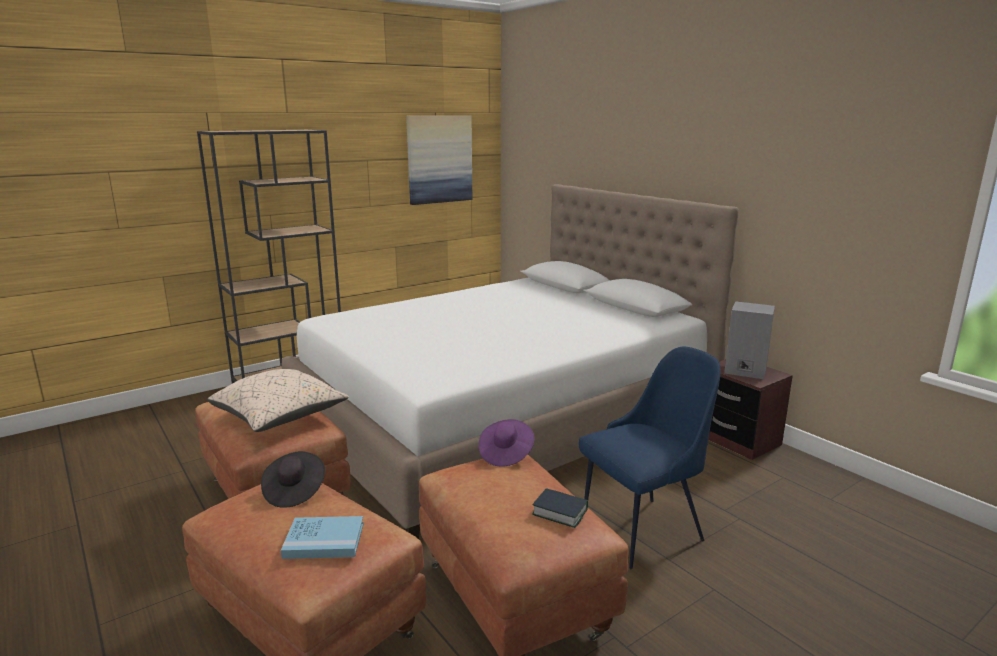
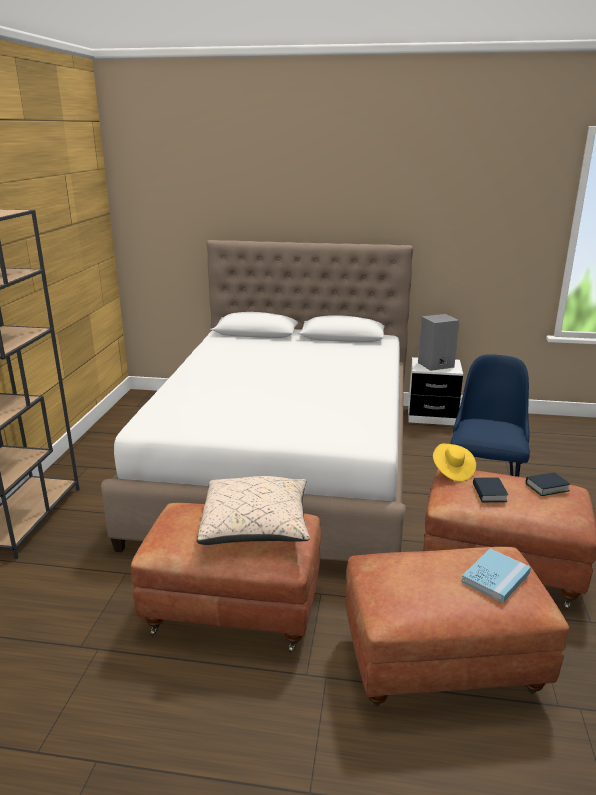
camera: 45 degrees left, 5 degrees up
(294, 491) = (406, 565): black hat -> none
(439, 159) = (75, 226): picture -> none
(489, 485) = (489, 493): none -> book
(506, 454) = (452, 471): purple hat -> yellow hat
(738, 440) = (431, 416): brown nightstand -> white nightstand

